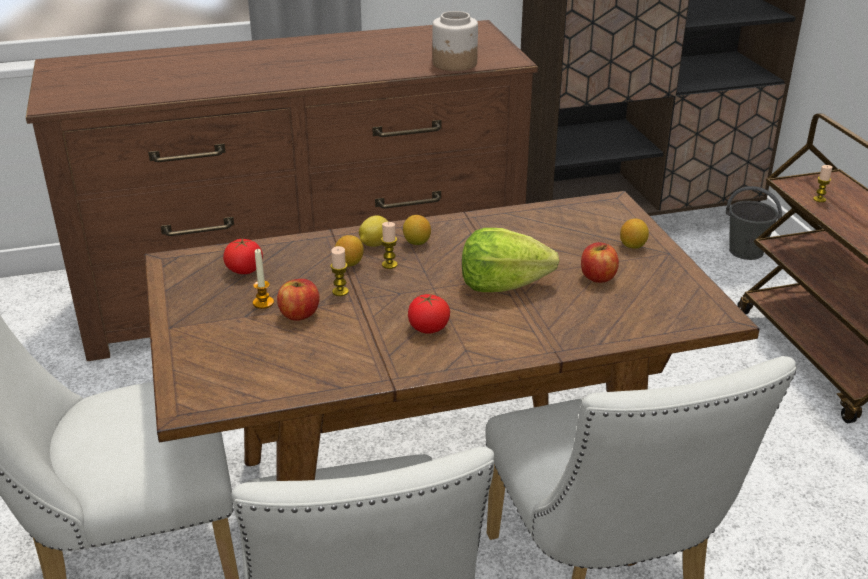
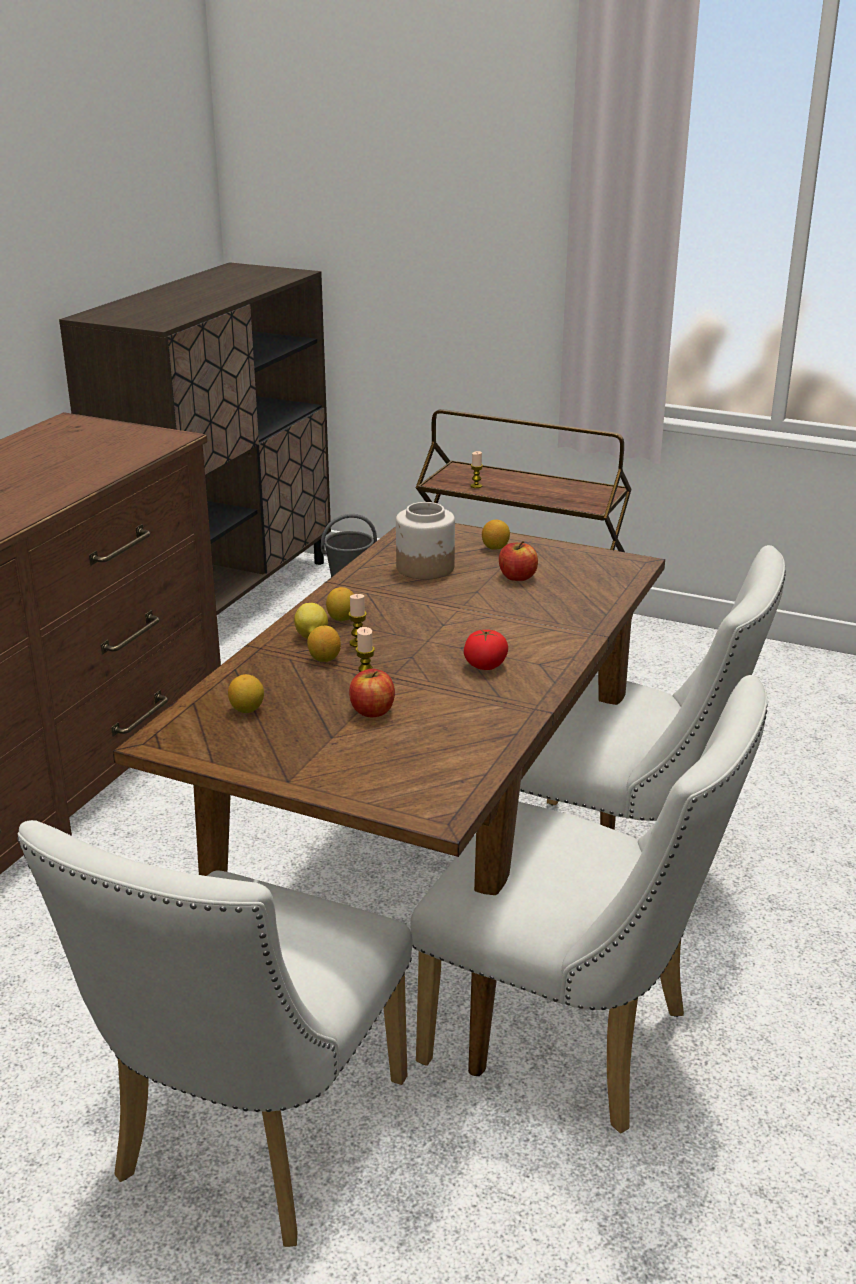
camera: 50 degrees left, 5 degrees down
(244, 270) = (247, 709): tomato -> lemon
(263, 303) = (323, 720): candle -> none
(455, 63) = (129, 456): jar -> jar (426, 568)
(502, 285) = (469, 613): lettuce -> none

